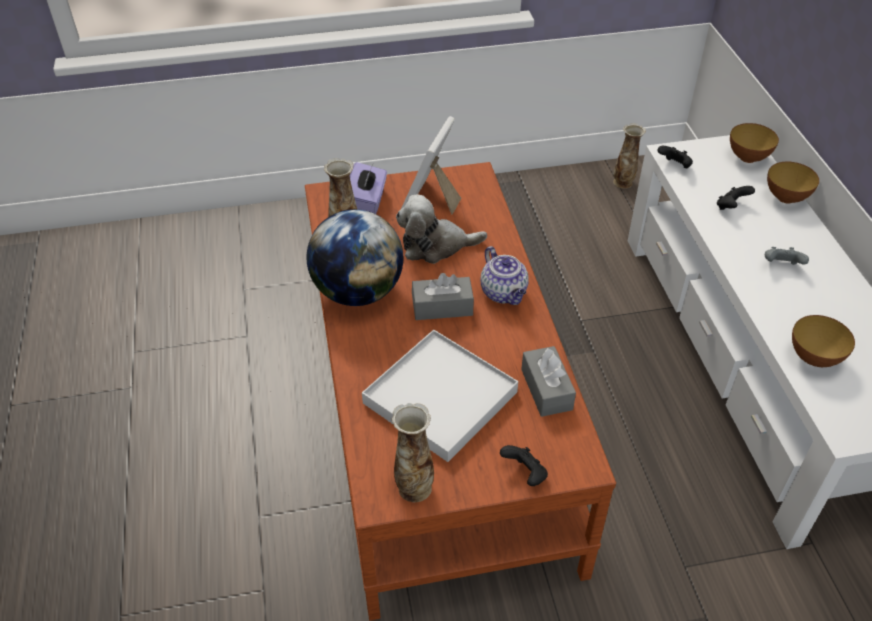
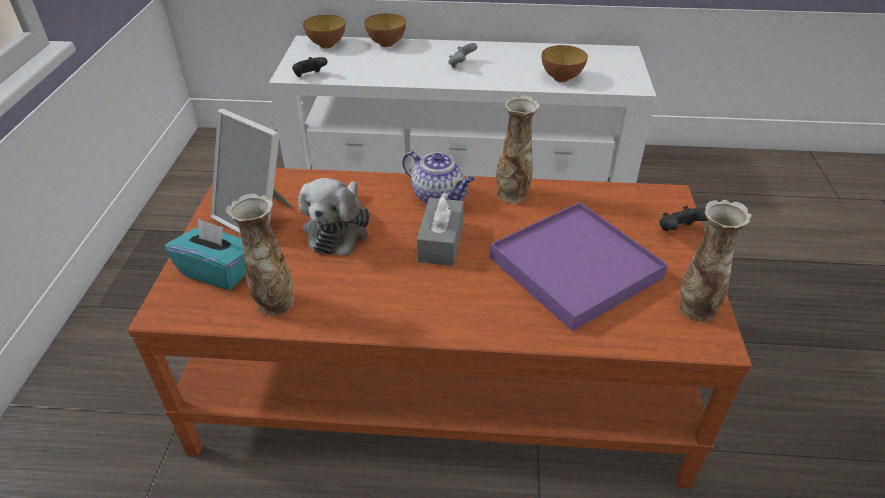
camera: 75 degrees left, 5 degrees down
(358, 292) = (383, 307): globe -> none
(367, 202) = (218, 271): purple tissue box -> turquoise tissue box
(440, 397) = (574, 268): white tray -> purple tray
(504, 293) = (439, 196): teapot -> teapot turned 45 degrees clockwise
(546, 389) = (577, 198): grey tissue box -> none
(623, 183) = (211, 167): vase -> vase (512, 194)
(731, 207) = (381, 66): black game controller -> none

